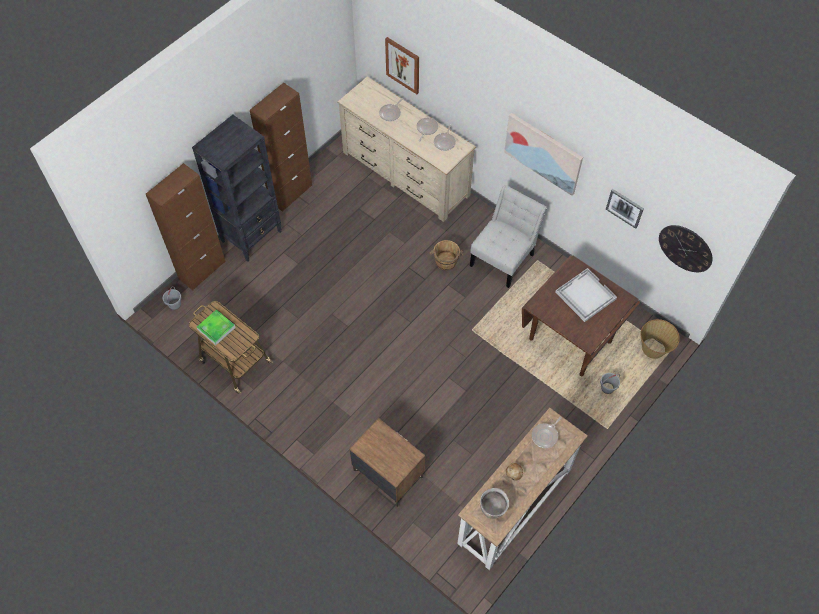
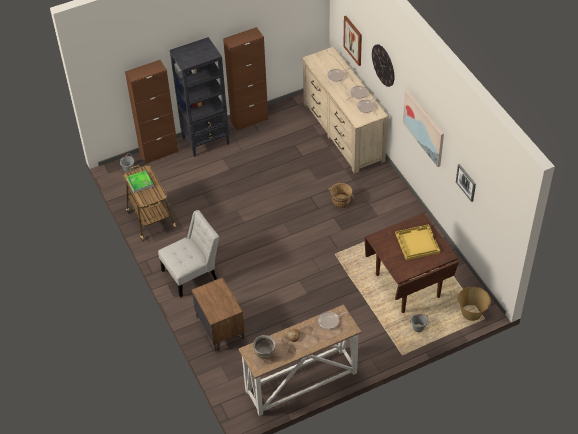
camera: 25 degrees right, 10 degrees down
(504, 257) = (388, 212): white chair -> white chair (192, 273)
(585, 295) = (416, 243): white tray -> yellow tray
(685, 248) = (498, 223): wall clock -> wall clock (383, 65)

